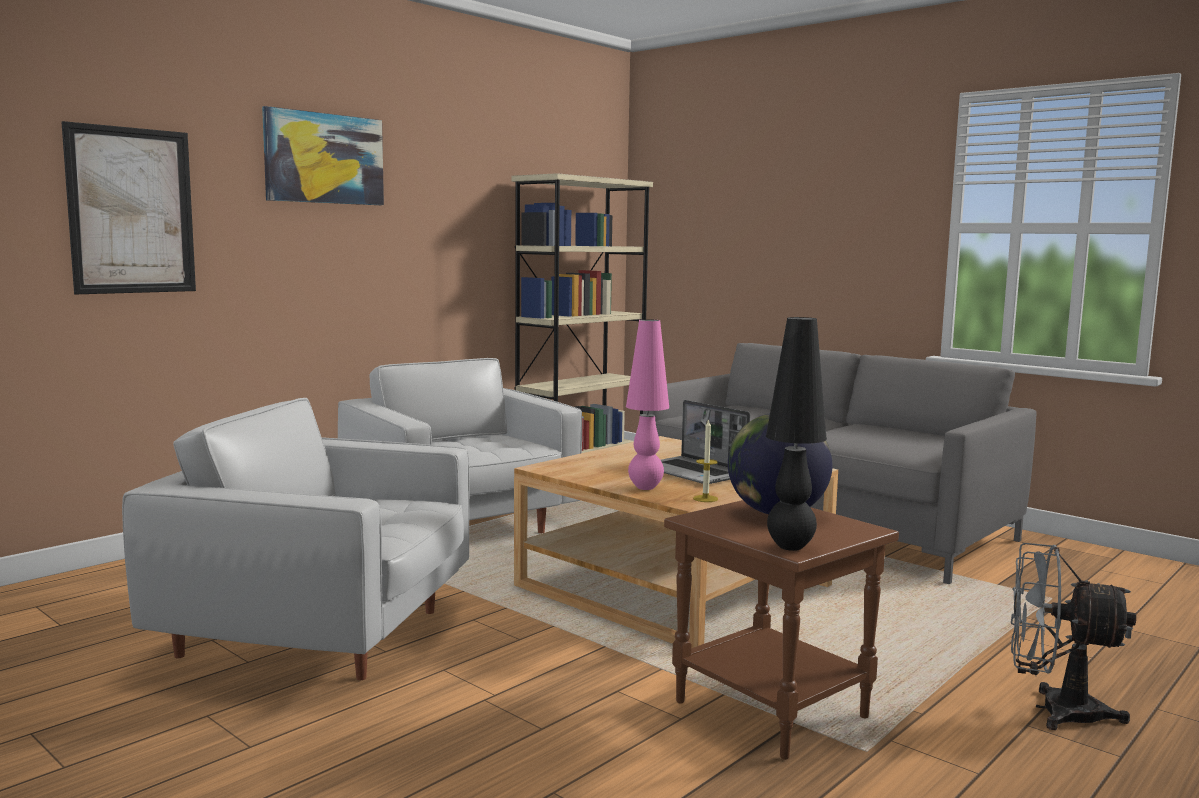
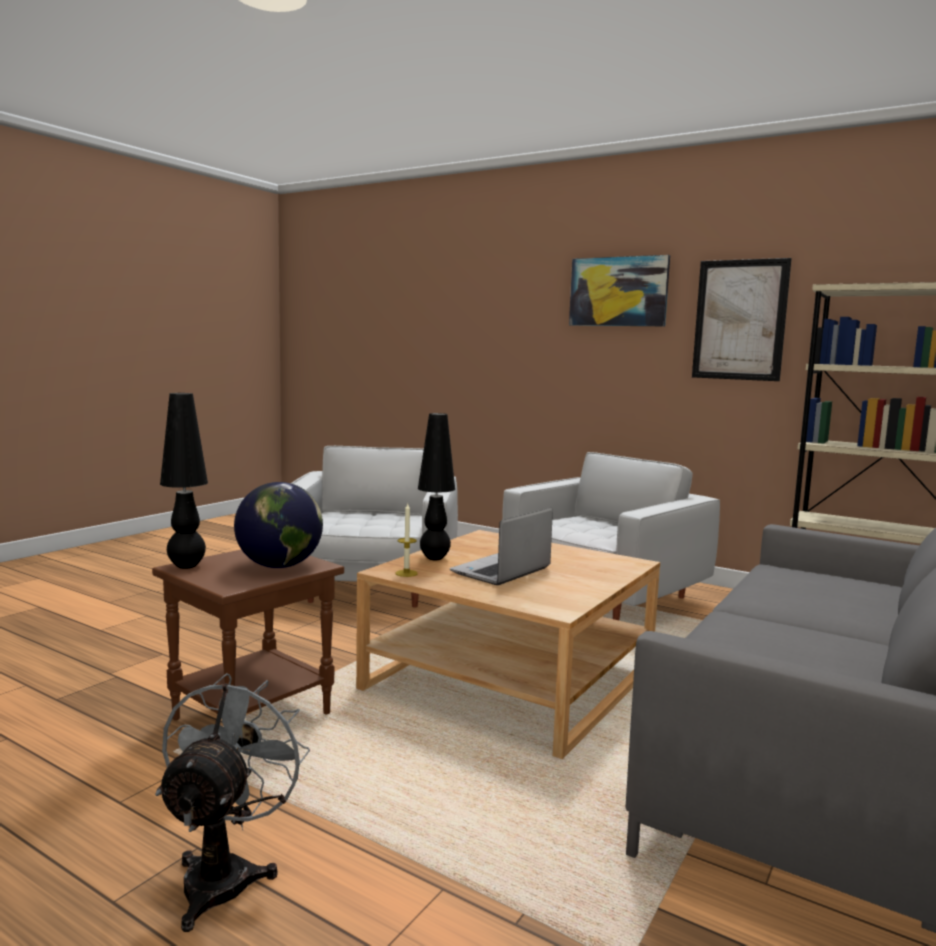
camera: 80 degrees right, 0 degrees up
(131, 211) = (490, 334): picture -> picture (739, 320)
(645, 488) = (434, 558): pink table lamp -> black table lamp

